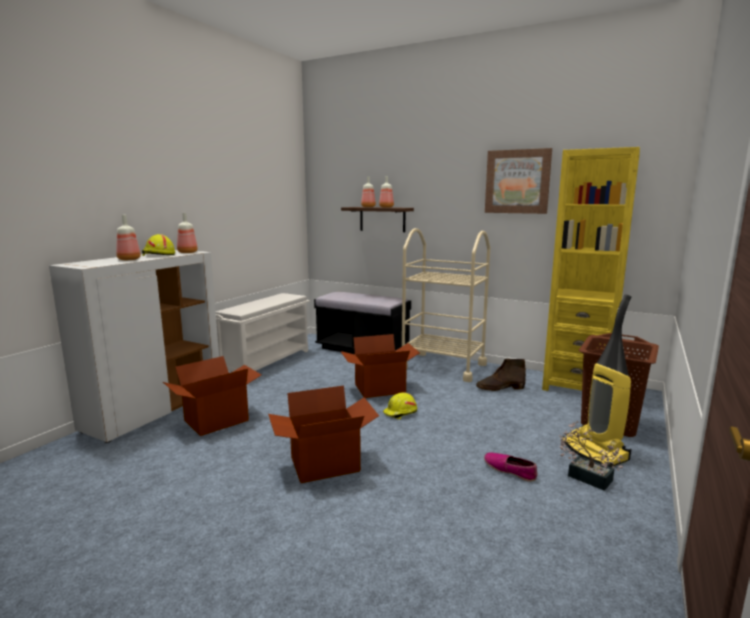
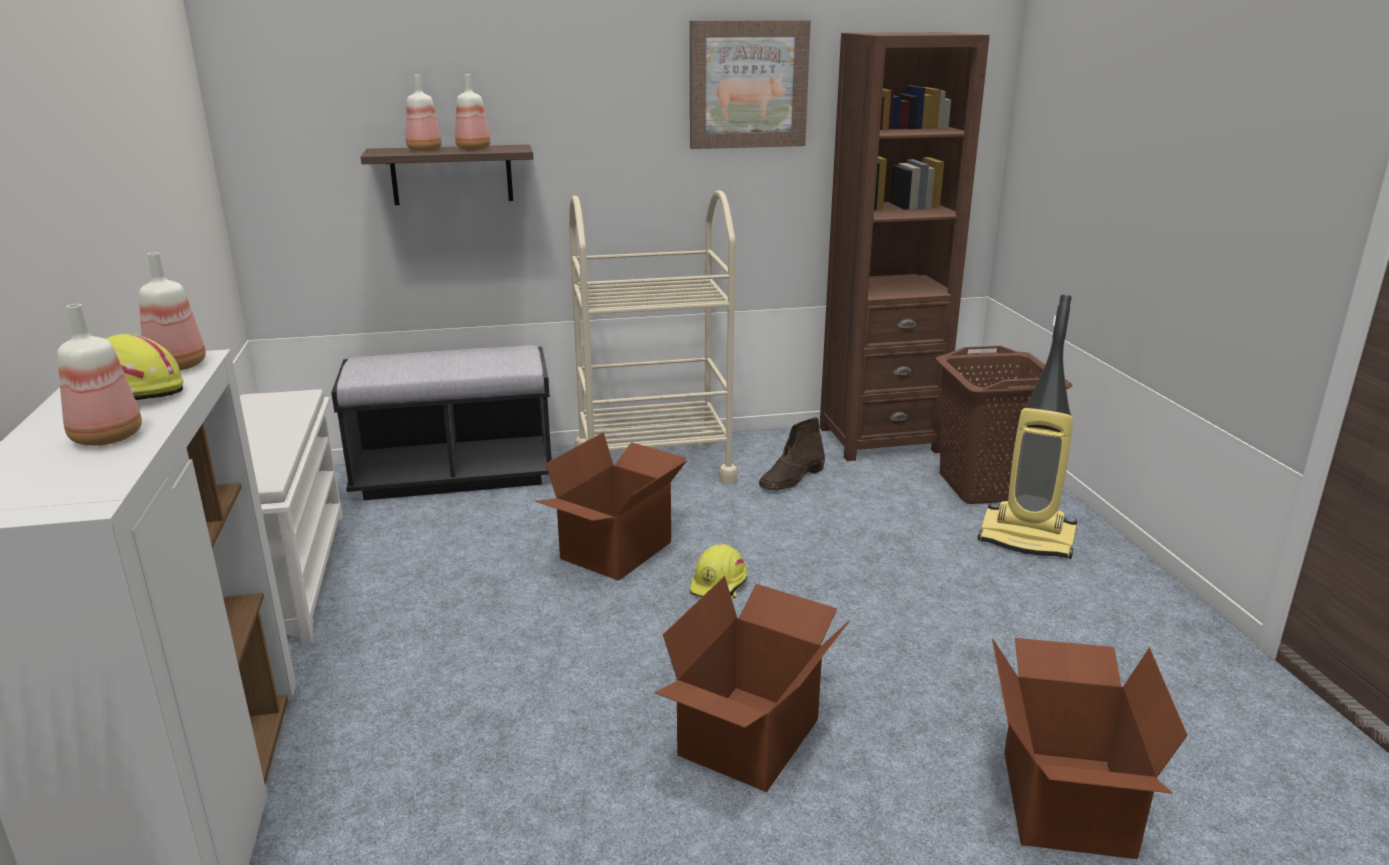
camera: 40 degrees left, 10 degrees up
(216, 420) = (402, 760): cardboard box -> cardboard box (1062, 802)
(510, 470) = (985, 614): shoe -> none
(577, 386) = (879, 439): yellow bookcase -> brown bookcase
(585, 476) = (1062, 580): potted plant -> none

